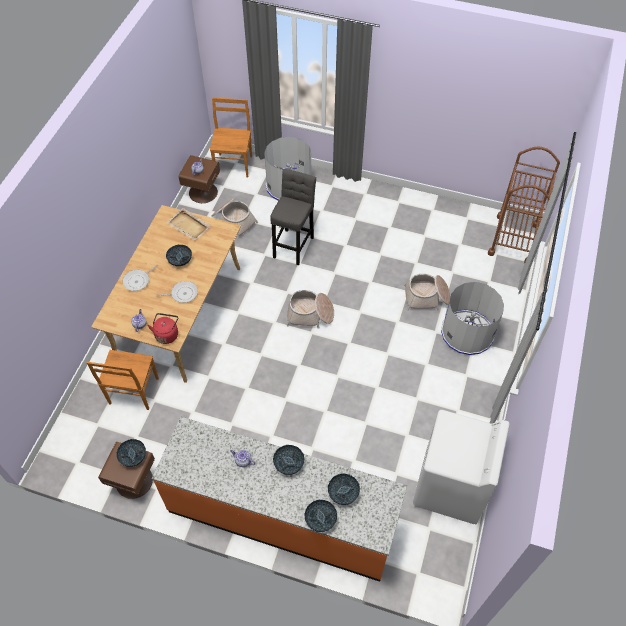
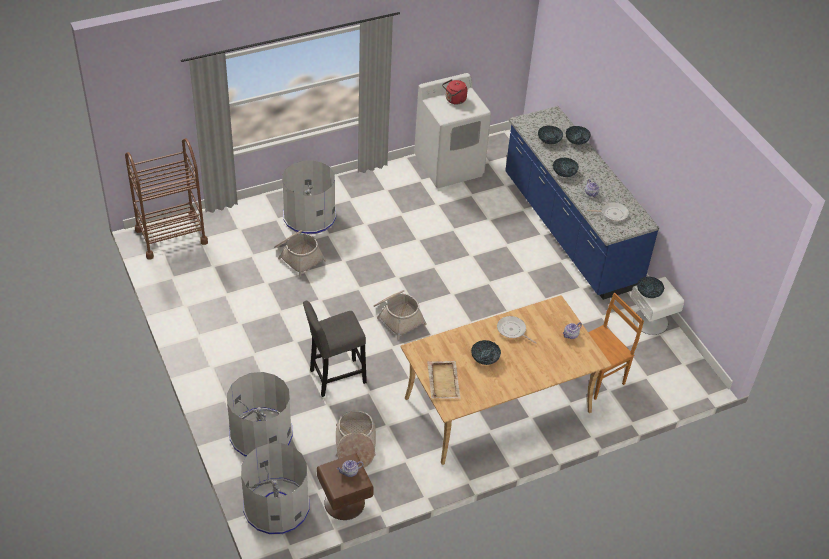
camera: 135 degrees left, 10 degrees down
(134, 481) = (651, 321): brown nightstand -> white nightstand
(138, 281) = (538, 369): frying pan -> frying pan (612, 213)
(167, 334) = (557, 312): red kettle -> red kettle (454, 100)
(234, 164) = (276, 507): brown chair -> grey trash can
(282, 516) = (569, 230): orange counter -> blue counter

